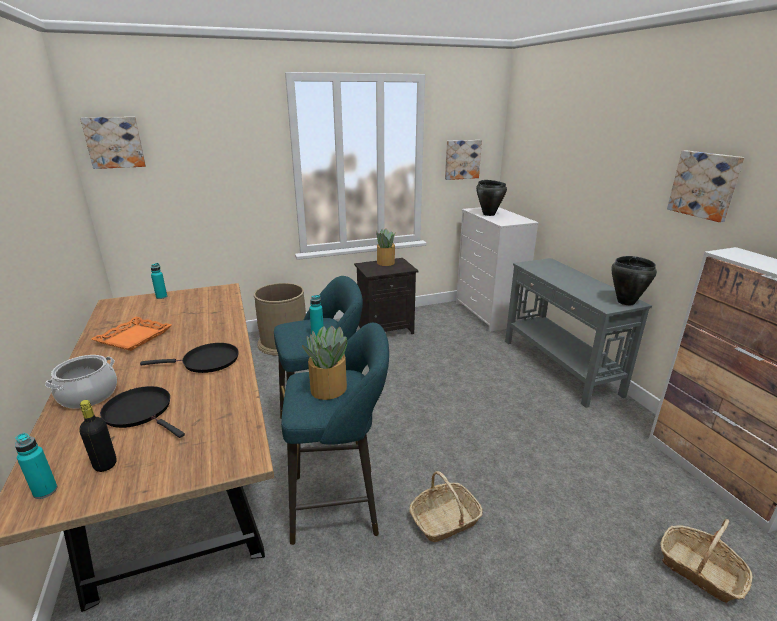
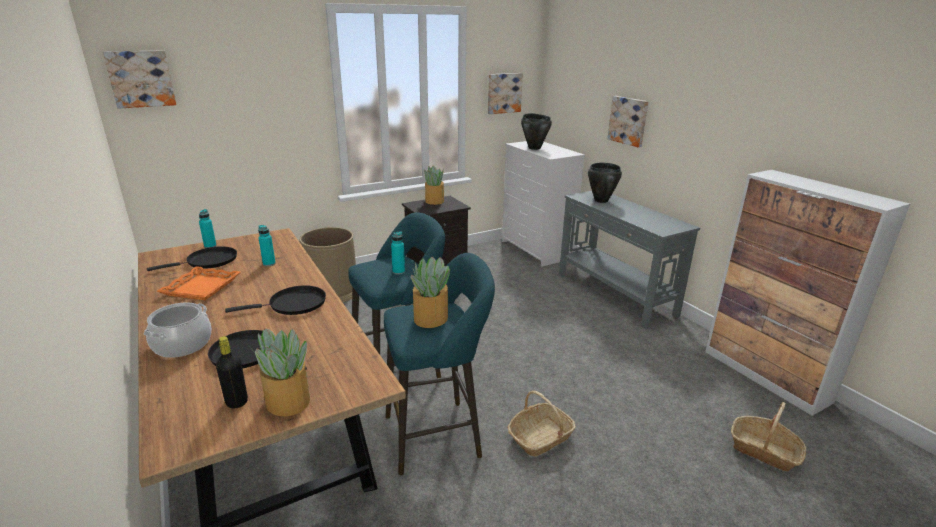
camera: 10 degrees left, 0 degrees up
(45, 491) = (187, 429): turquoise bottle -> turquoise bottle (269, 263)
(152, 470) = (288, 402): none -> potted plant
(153, 312) = (209, 261): none -> black frying pan
(625, 302) = (676, 226): black cooking pot -> black cooking pot (601, 200)
(705, 185) = (742, 115): picture -> picture (628, 120)

